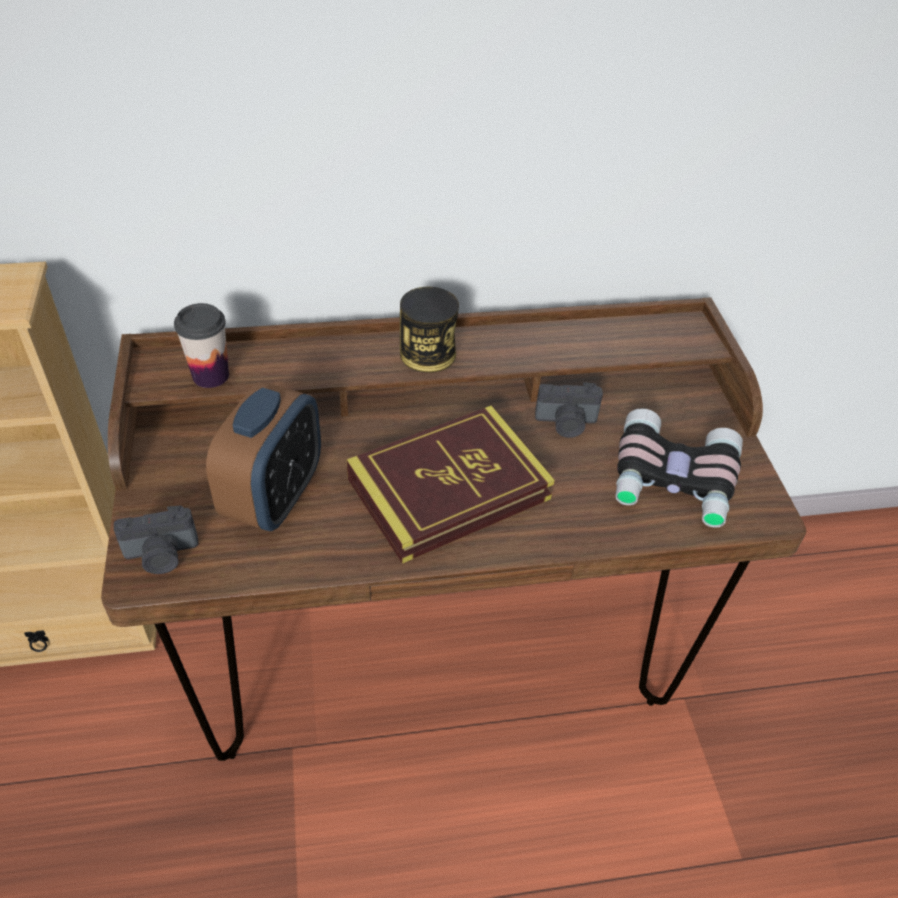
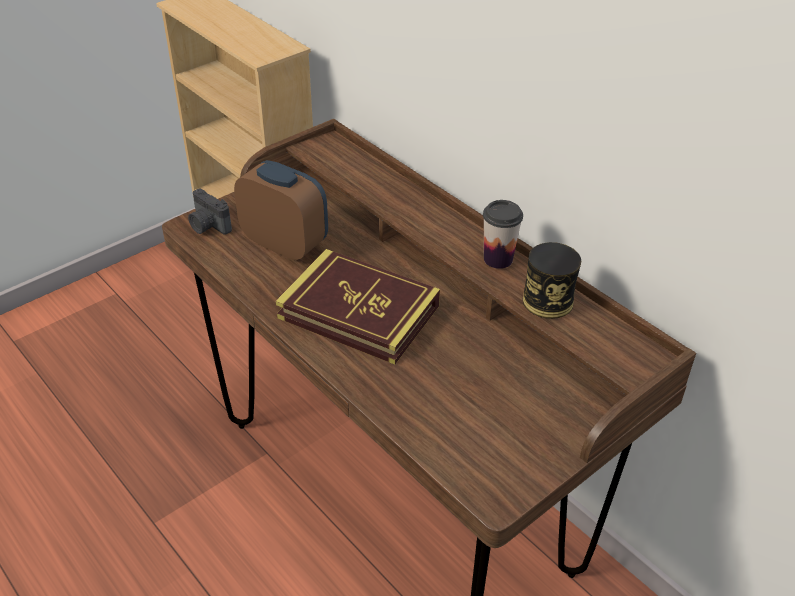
camera: 60 degrees right, 5 degrees down
(210, 376) = (335, 164): cup -> cup (498, 259)
(274, 497) = (285, 244): alarm clock -> alarm clock turned 135 degrees counterclockwise
(427, 354) = (449, 235): can -> can (547, 301)
(566, 424) = (480, 344): camera -> none
(672, 482) = (475, 425): binoculars -> none

